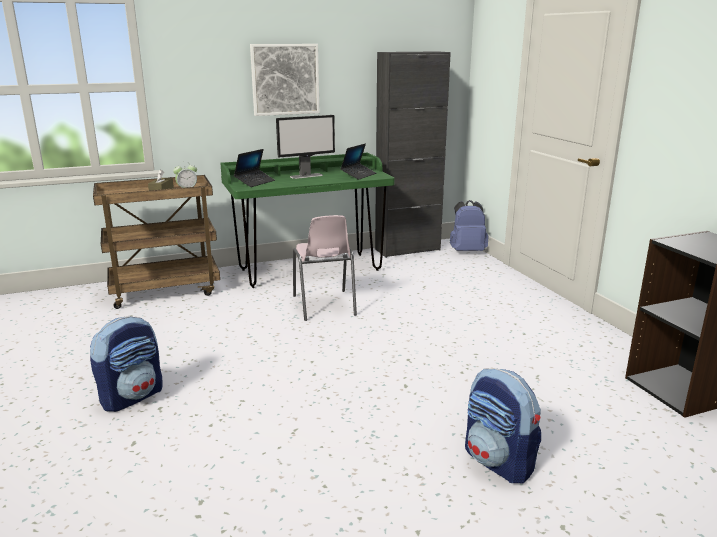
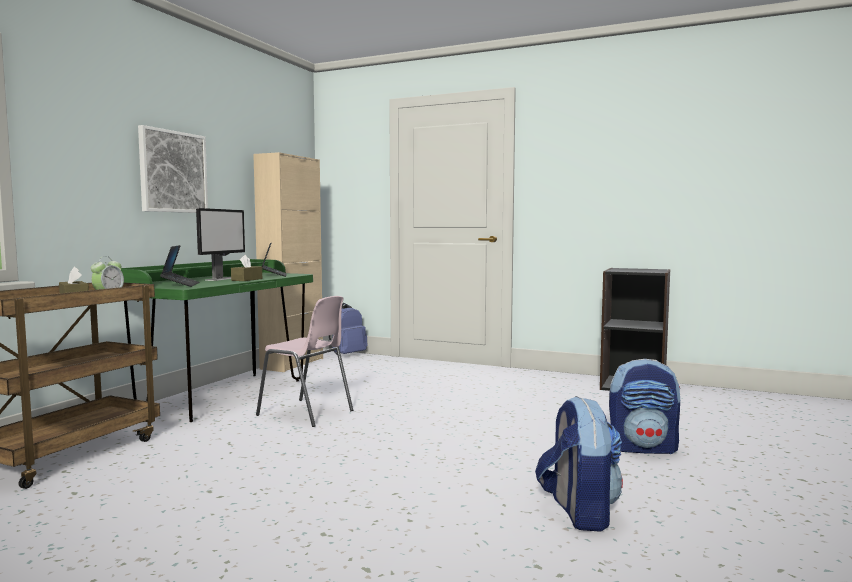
camera: 45 degrees left, 15 degrees down
(132, 396) = (265, 541): backpack -> backpack (578, 512)
(315, 181) = (247, 279): none -> brown tissue box
(407, 249) = (292, 364): black cabinet -> beige cabinet

